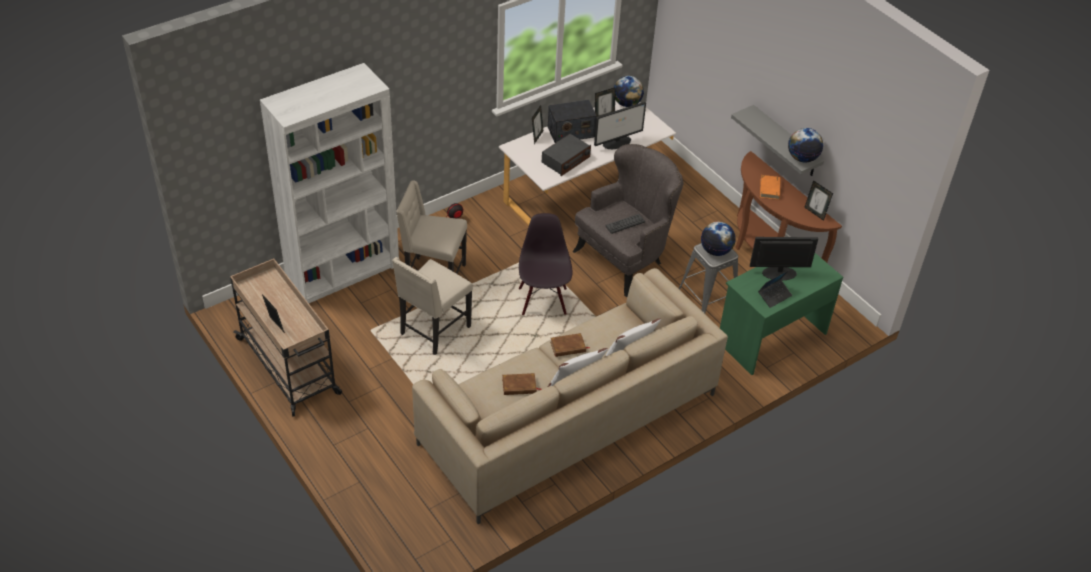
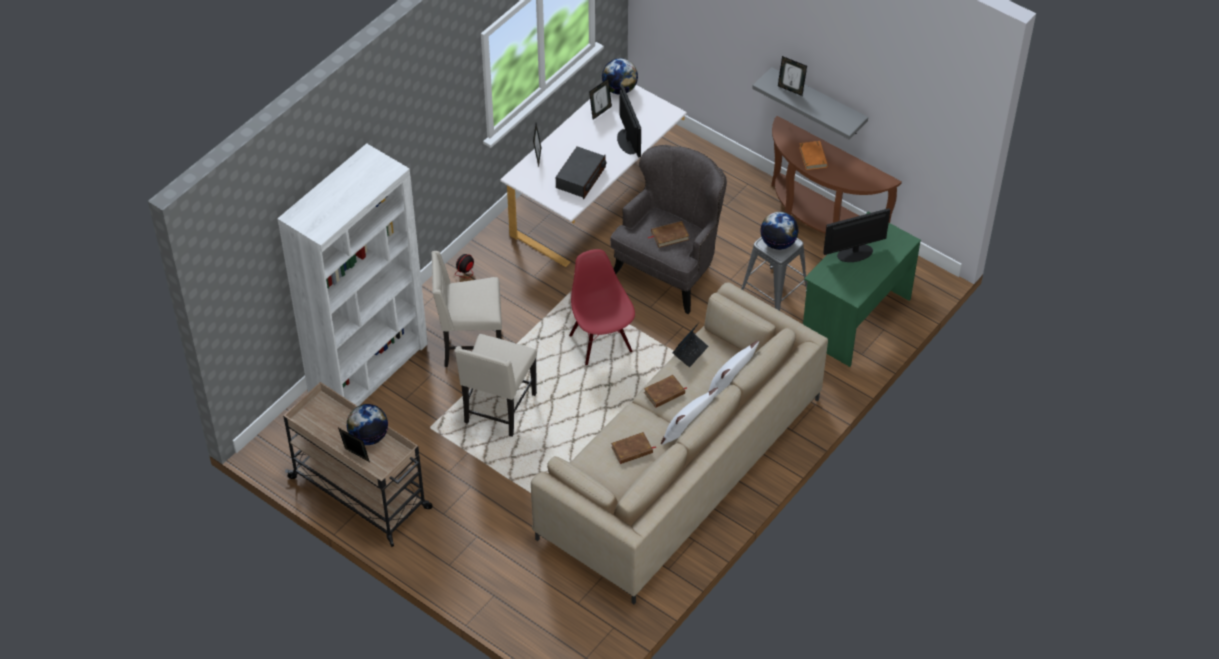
camera: 15 degrees left, 5 degrees up
(543, 301) = (601, 343): black chair -> red chair
(570, 132) = (572, 141): radio -> none
(617, 142) = (628, 141): monitor -> monitor turned 60 degrees counterclockwise
(625, 224) = (669, 236): keyboard -> brown book
(774, 296) = (859, 280): laptop -> laptop (690, 352)
(802, 158) = (845, 120): globe -> globe (369, 436)
(815, 213) = (869, 173): picture frame -> picture frame (791, 89)

